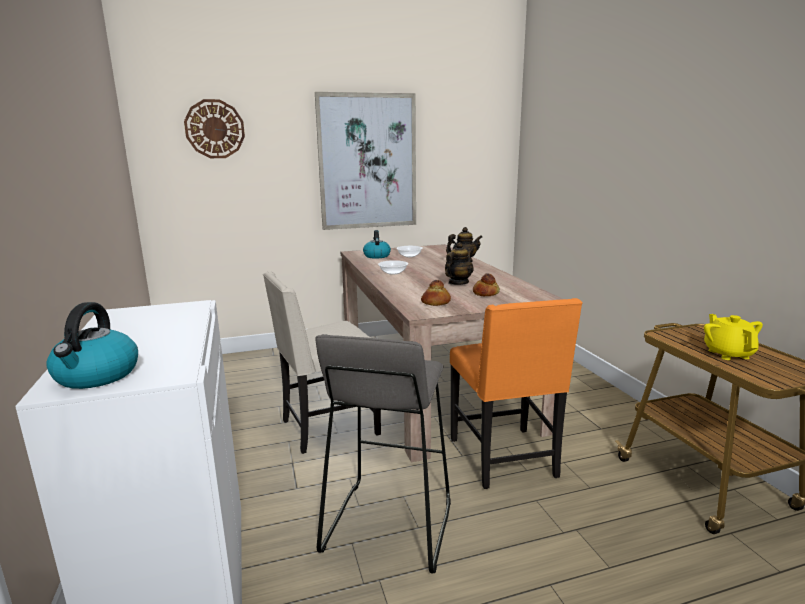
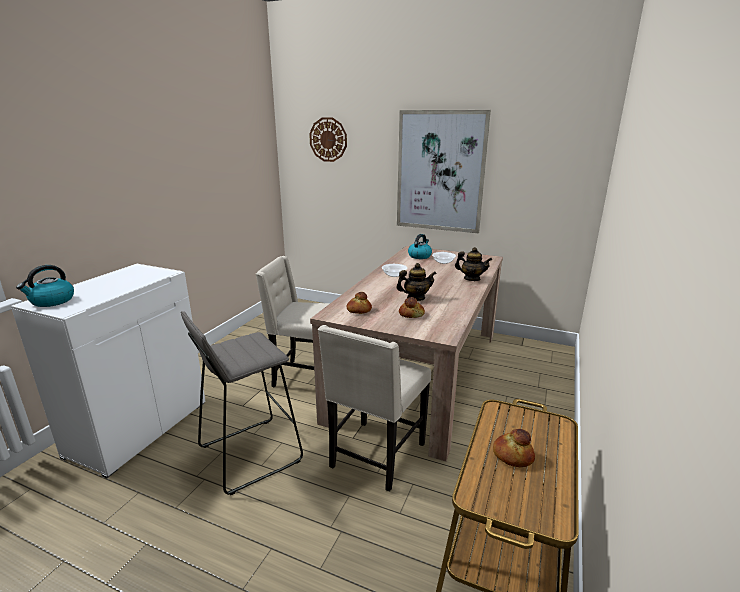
camera: 40 degrees right, 5 degrees up
(505, 459) = (376, 456): orange chair -> beige chair
(728, 354) = (512, 455): yellow teapot -> bread

